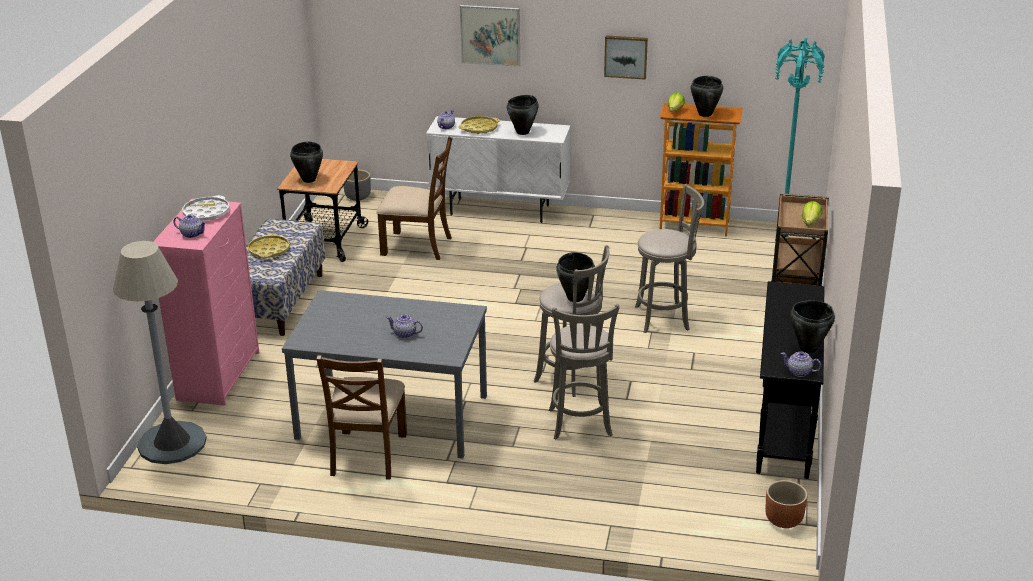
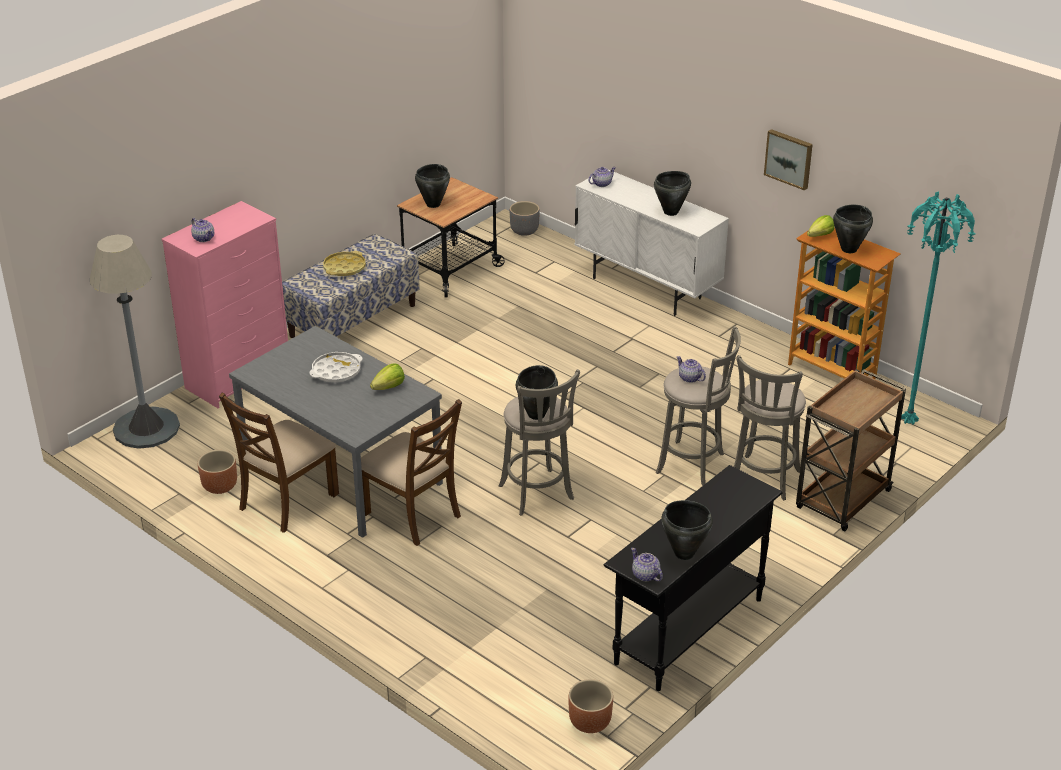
camera: 30 degrees right, 5 degrees up
(206, 213) = (236, 220): white tray -> white tray (336, 371)
(293, 465) = (219, 486): none -> brown planter
(405, 334) = (341, 397): teapot -> teapot (690, 378)
(417, 246) = (530, 303): brown chair -> brown chair (412, 514)
(479, 128) = (632, 195): yellow tray -> none
(490, 35) = (661, 97): picture -> none
(580, 425) = (497, 546): grey stool -> grey stool (763, 480)
(810, 223) = (857, 413): lettuce -> lettuce (389, 387)

